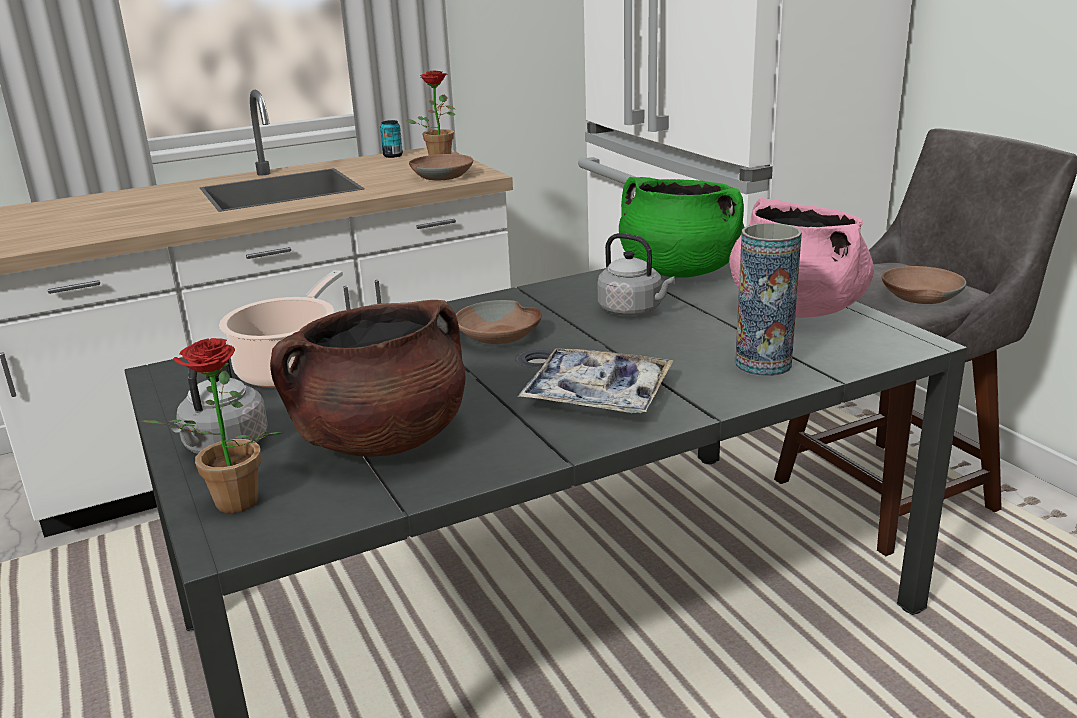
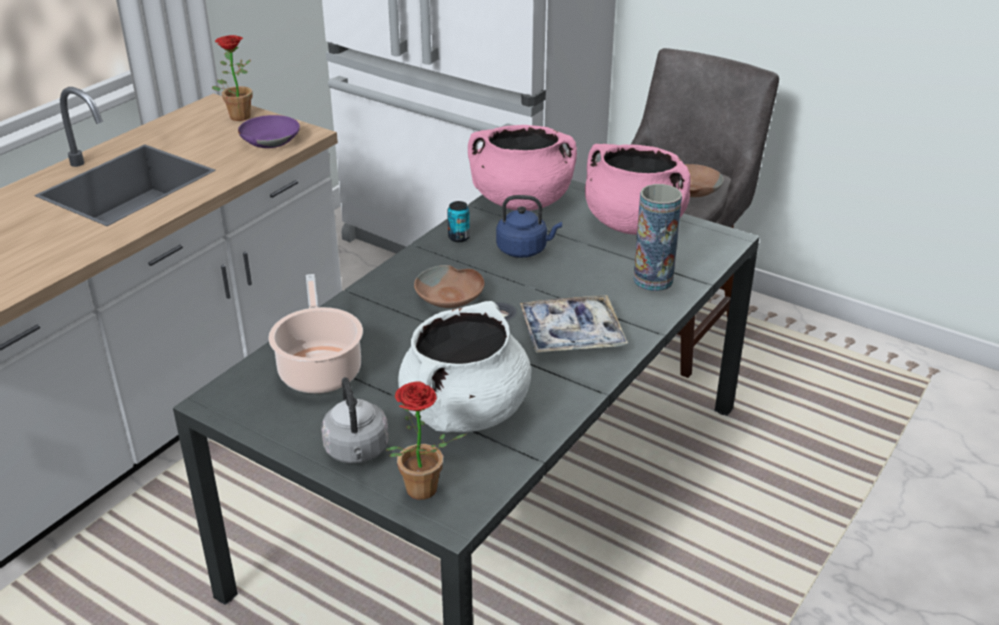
camera: 30 degrees left, 10 degrees up
(382, 440) = (465, 412): brown cooking pot -> white cooking pot
(393, 155) = (184, 116): can -> can (459, 237)
(442, 175) = (270, 140): brown bowl -> purple bowl
(633, 310) = (524, 250): grey kettle -> blue kettle
(678, 271) = (521, 201): green cooking pot -> pink cooking pot

